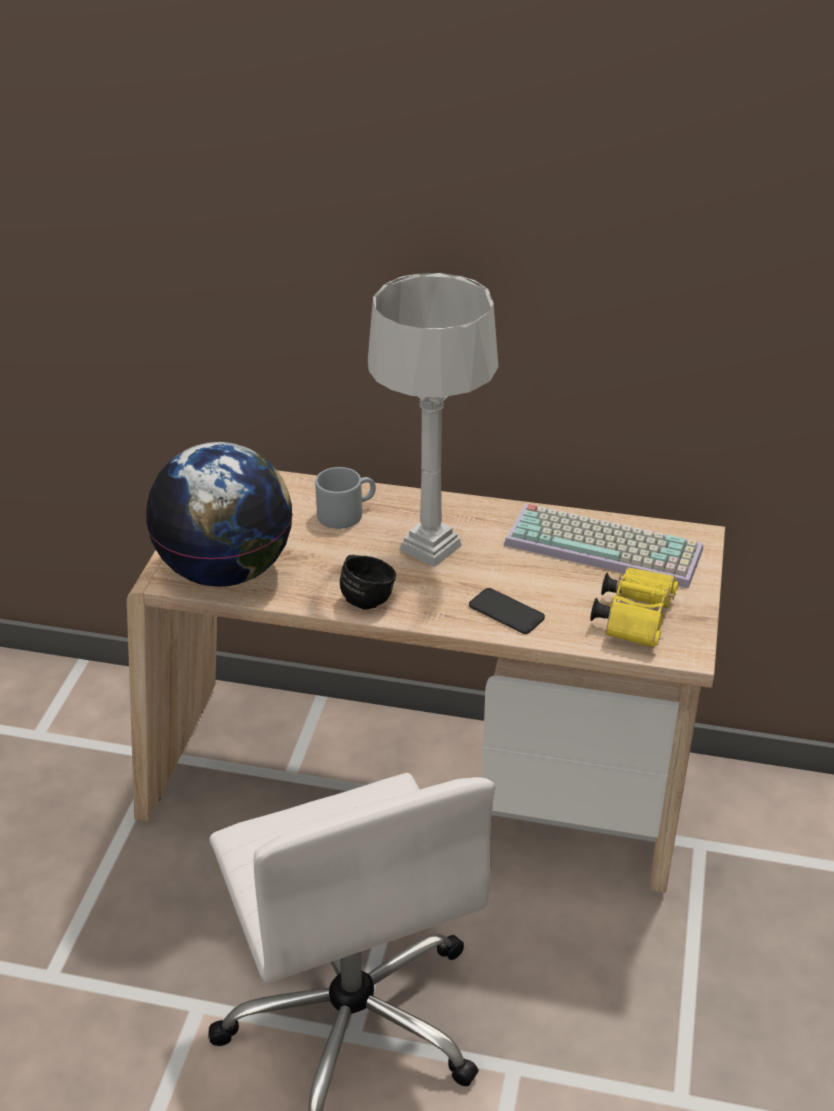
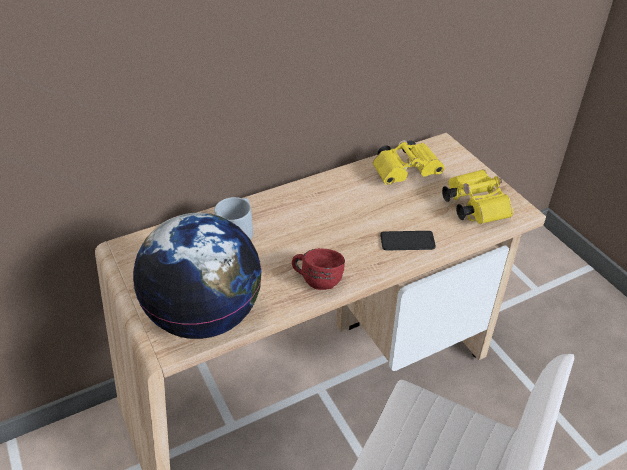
camera: 40 degrees left, 5 degrees up
(366, 596) = (318, 279): black mug -> red mug
(431, 548) = (317, 225): grey table lamp -> none
(606, 546) = (407, 172): keyboard -> yellow binoculars

